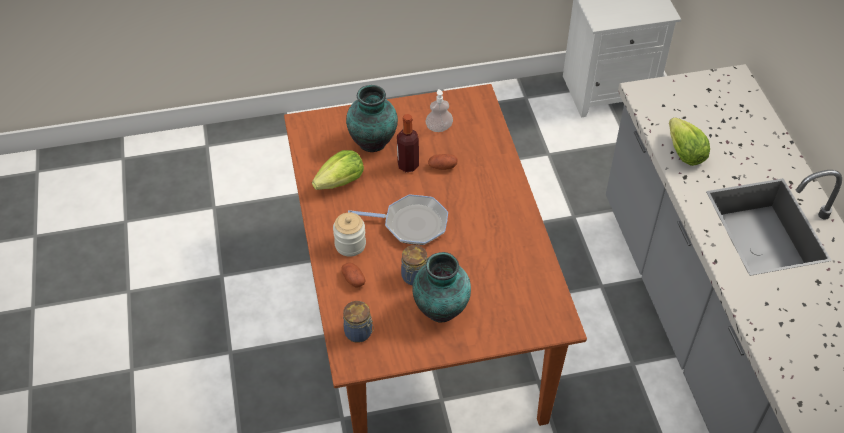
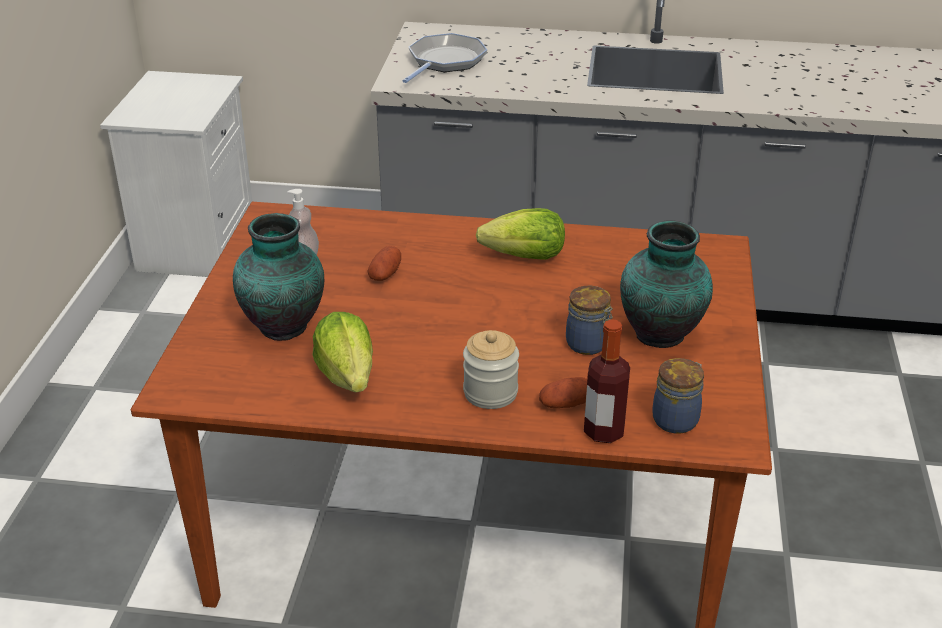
camera: 70 degrees left, 15 degrees down
(408, 165) = (359, 303): bottle -> bottle (603, 431)
(411, 224) = (482, 325): frying pan -> frying pan (444, 61)
(684, 153) = (520, 82): lettuce -> lettuce (525, 257)

